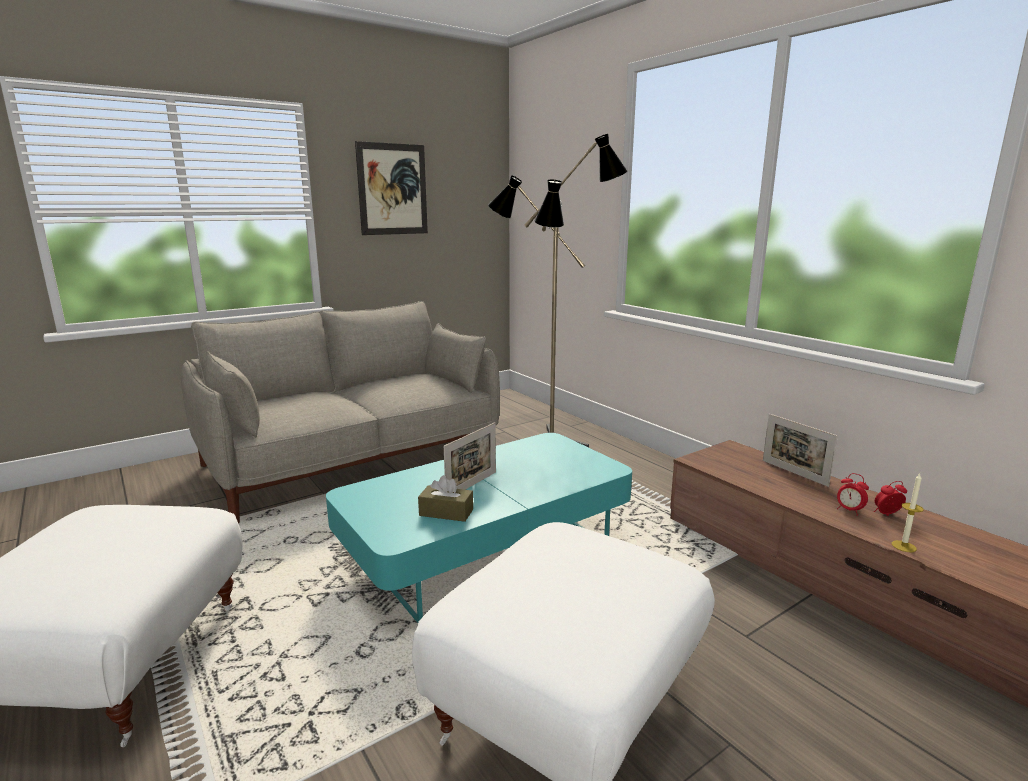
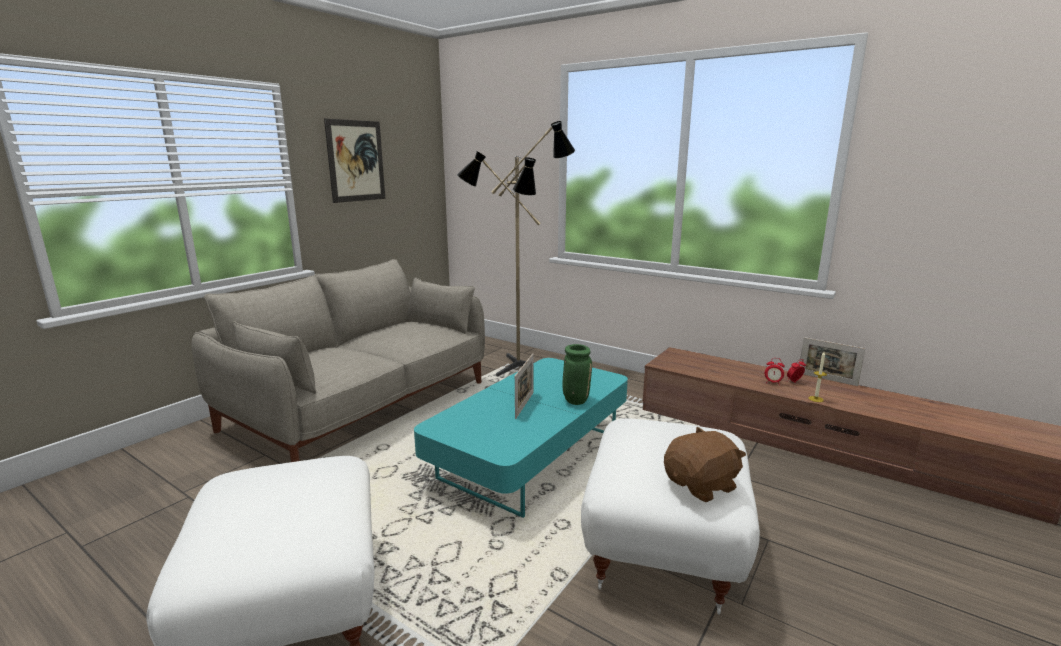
camera: 20 degrees left, 0 degrees up
(446, 512) = (524, 427): brown tissue box -> none
(538, 489) = (575, 400): none -> green vase
(571, 638) = (701, 485): none -> brown plush toy
(794, 473) = (725, 364): picture frame -> picture frame (827, 379)

